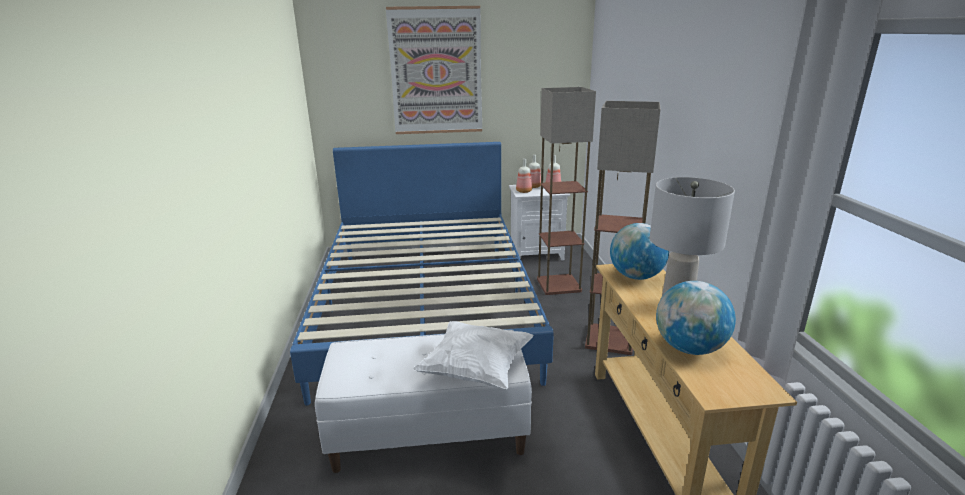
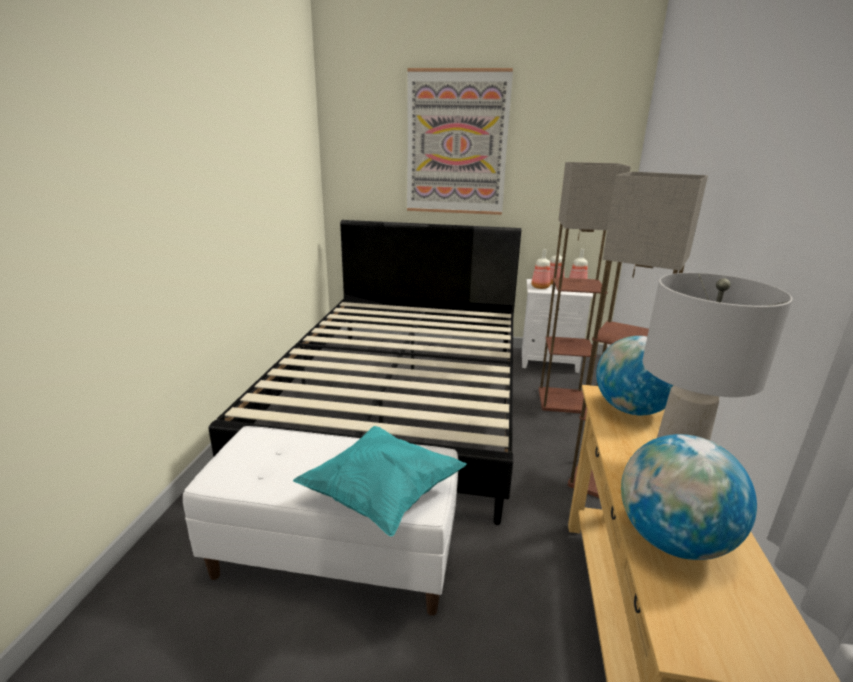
camera: 15 degrees right, 0 degrees up
(426, 307) = (402, 401): blue bed -> black bed
(476, 370) = (382, 495): white pillow -> turquoise pillow

